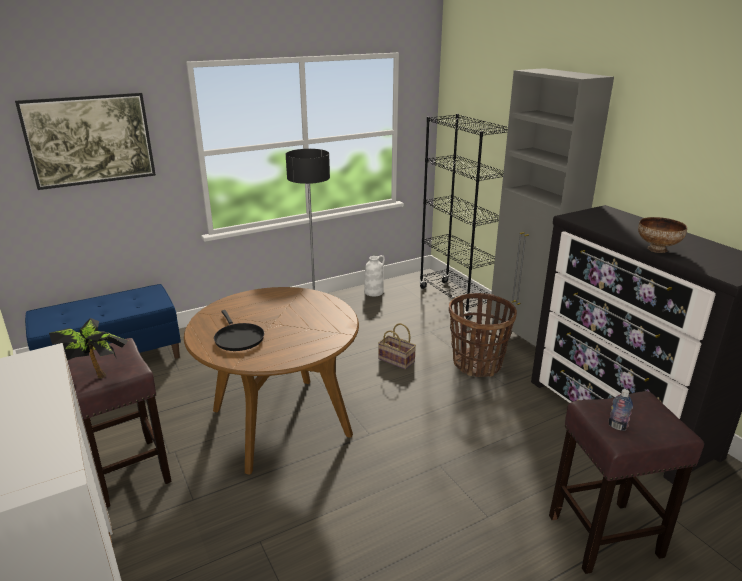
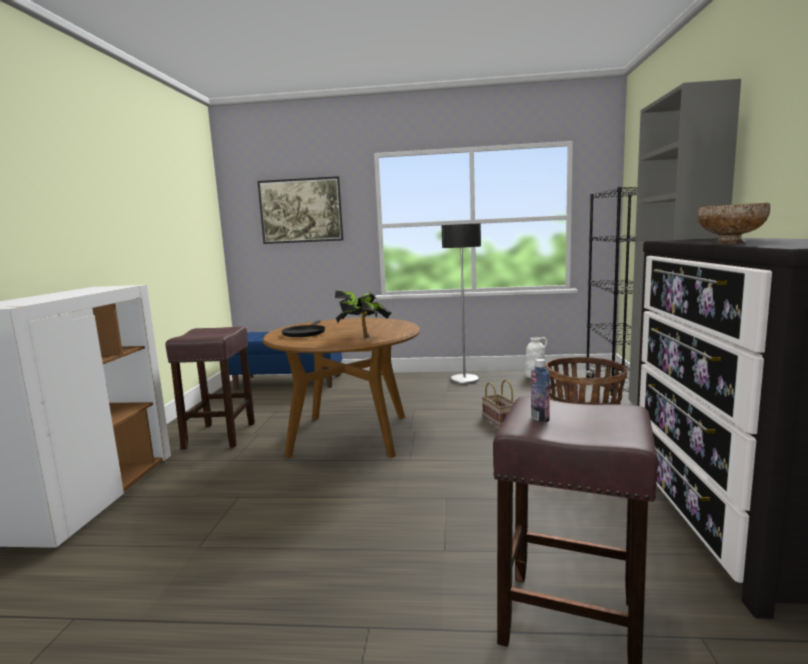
camera: 35 degrees right, 15 degrees down
(95, 374) = (194, 335): potted plant -> potted plant (363, 336)

